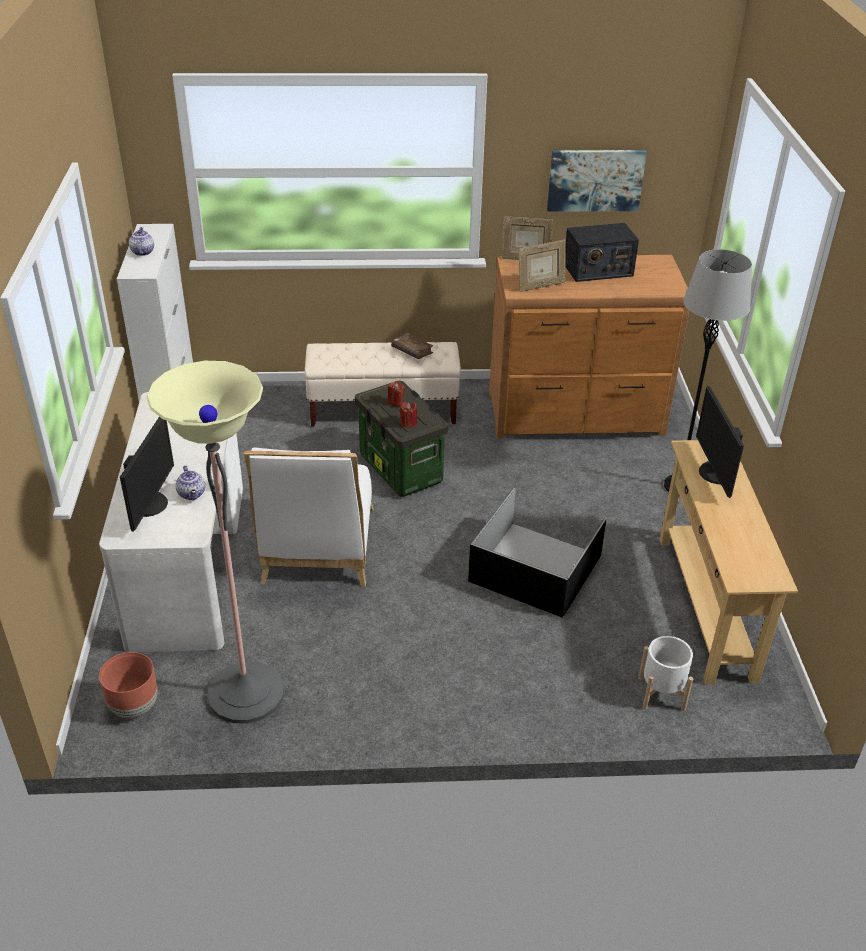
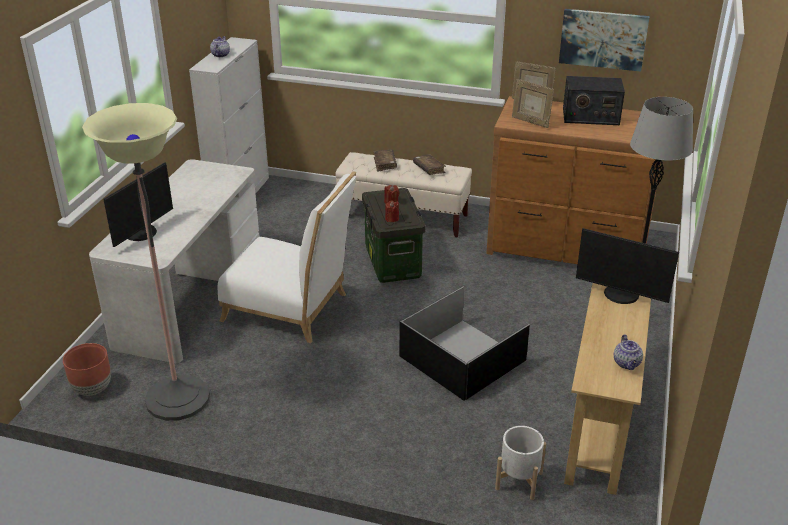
camera: 20 degrees right, 5 degrees down
(192, 494) = (176, 232): teapot -> teapot (627, 364)
(317, 551) = (292, 309): white chair -> white chair turned 90 degrees counterclockwise
(358, 353) = (385, 164): none -> brown book
(540, 286) = (530, 122): picture frame -> picture frame turned 45 degrees clockwise
(715, 473) = (621, 295): monitor -> monitor turned 75 degrees counterclockwise

